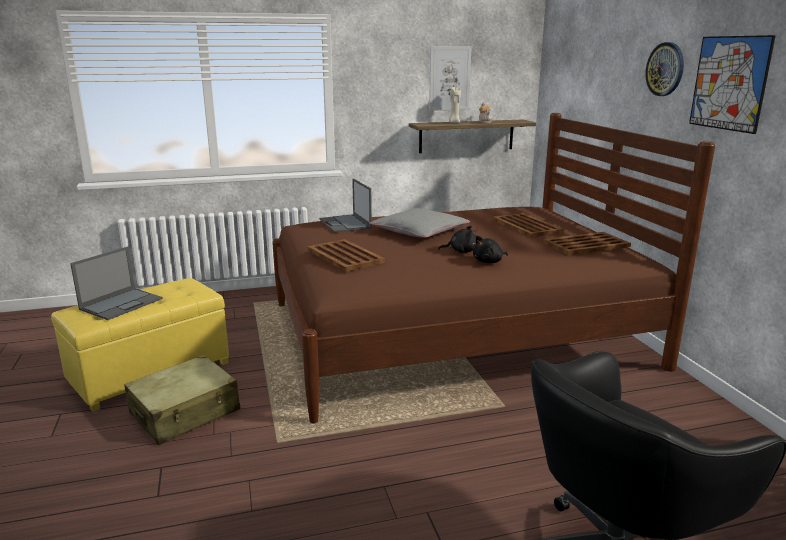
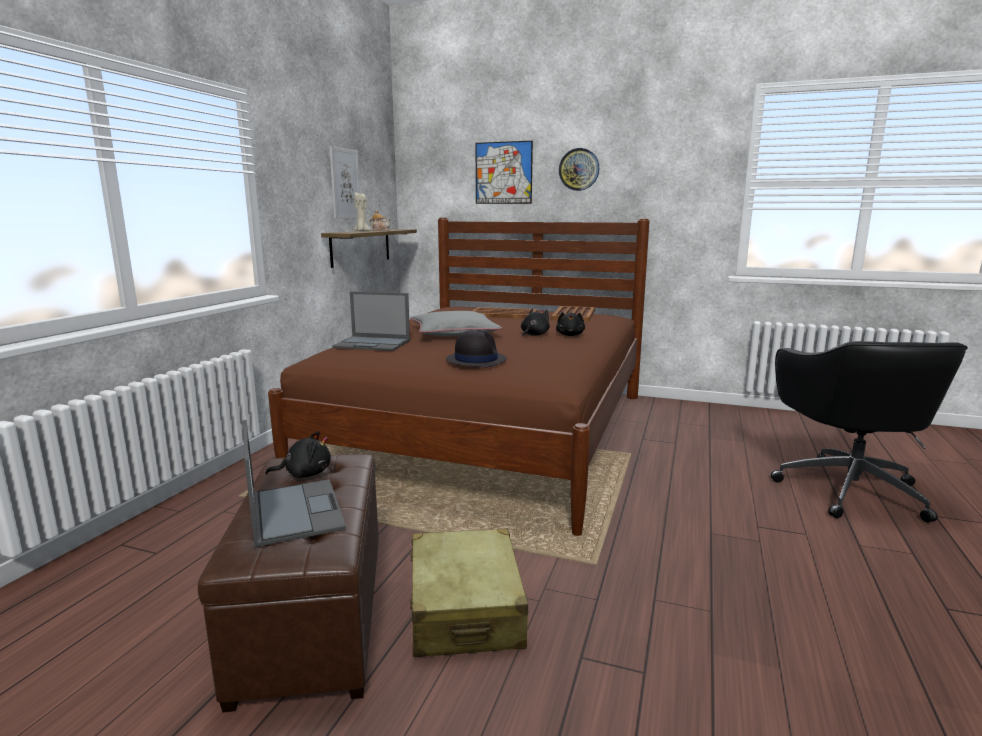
camera: 55 degrees left, 5 degrees down
(150, 373) = (312, 617): yellow ottoman -> brown ottoman
(170, 290) = (305, 474): none -> black plush toy
(345, 256) = (476, 360): brown tray -> black hat
(729, 83) = (648, 175): picture -> picture (503, 173)

